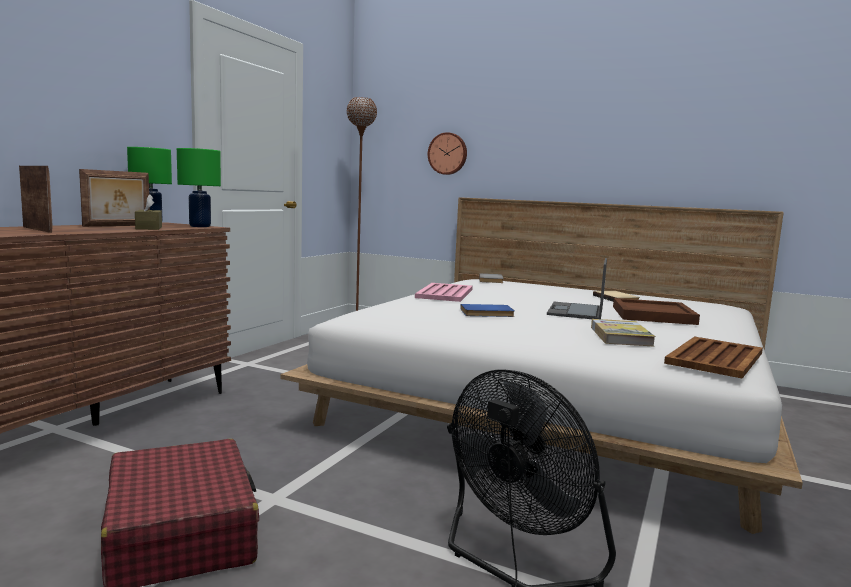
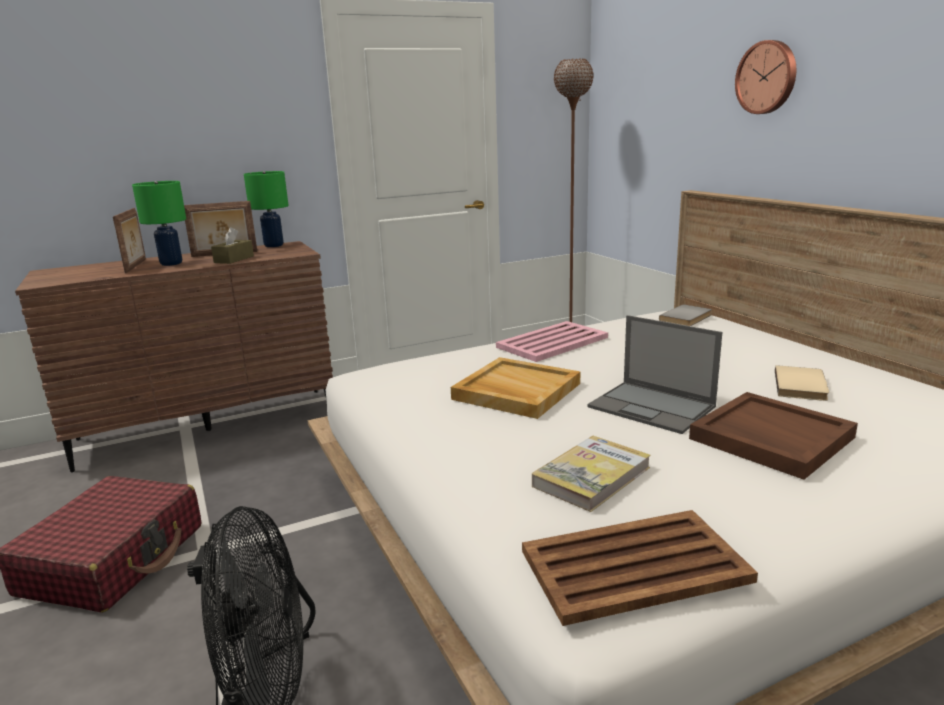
camera: 40 degrees right, 10 degrees up
(199, 226) = (293, 253): green table lamp -> green table lamp (171, 263)
(448, 153) = (681, 125): wall clock -> wall clock (767, 77)
(487, 313) = (515, 391): blue book -> beige tray
(576, 311) = (652, 407): laptop -> laptop turned 105 degrees counterclockwise

